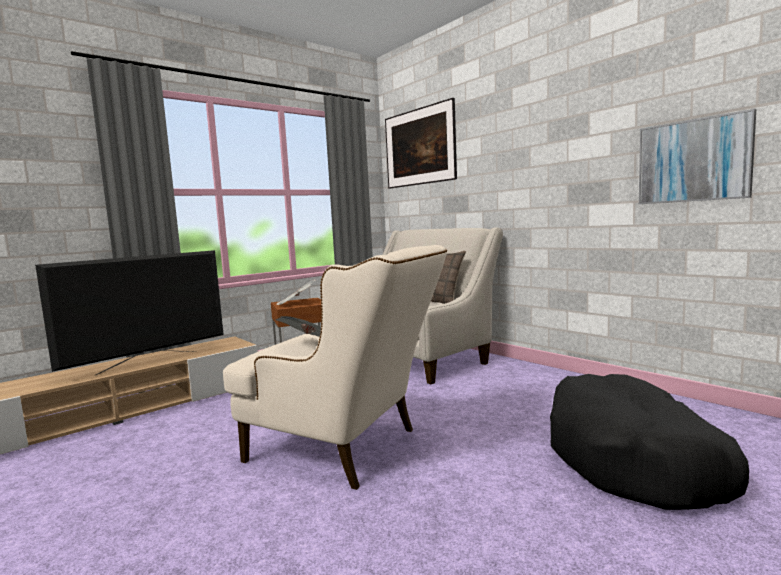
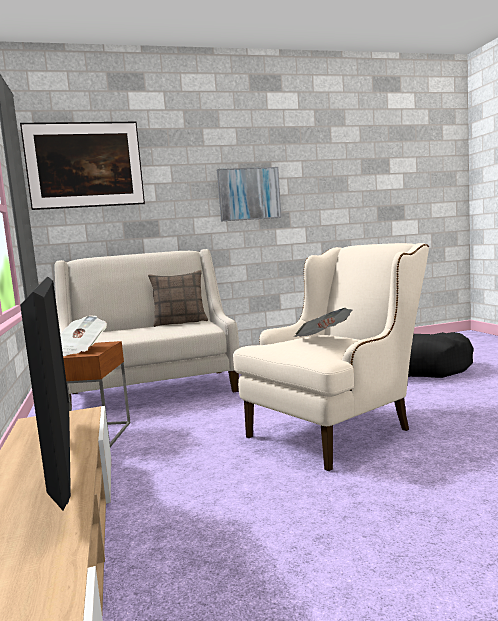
camera: 65 degrees left, 0 degrees up
(693, 161) = (337, 202): picture -> picture (249, 194)

